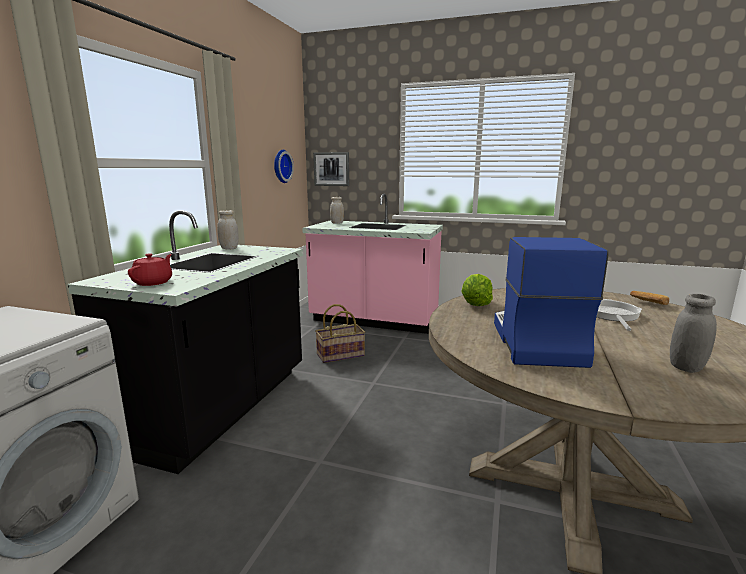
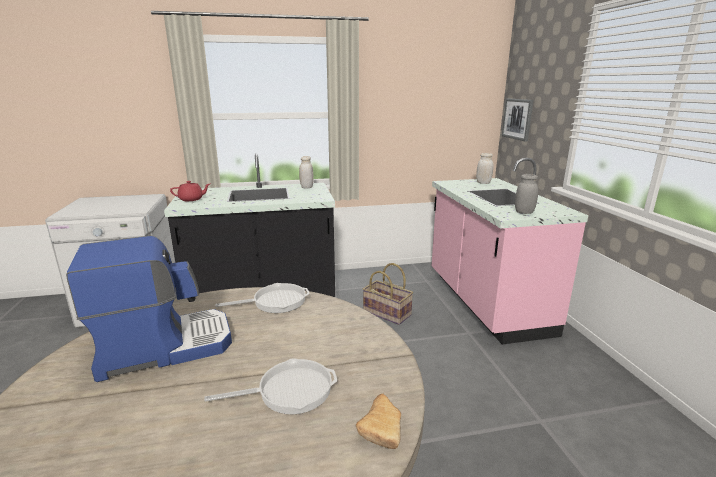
camera: 60 degrees right, 5 degrees up
(281, 166) = (447, 114): wall clock -> none
(475, 304) = (275, 301): lettuce -> frying pan
(686, 367) = (98, 452): grey jar -> grey jar (524, 212)

